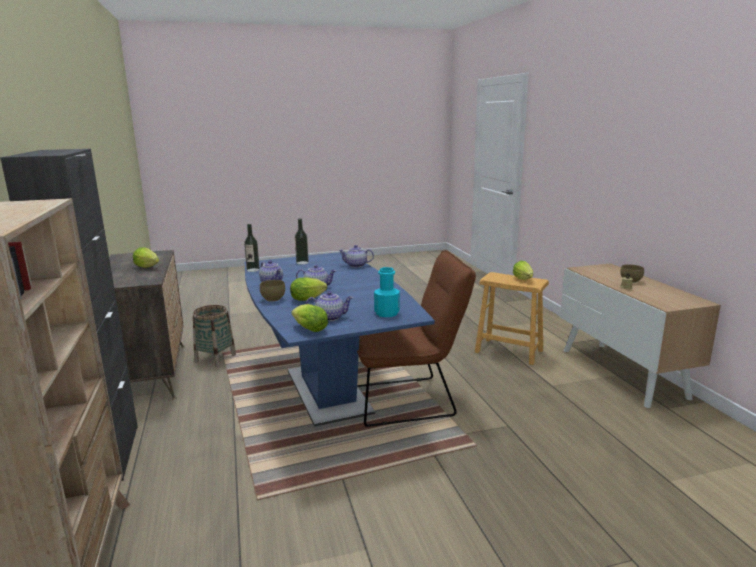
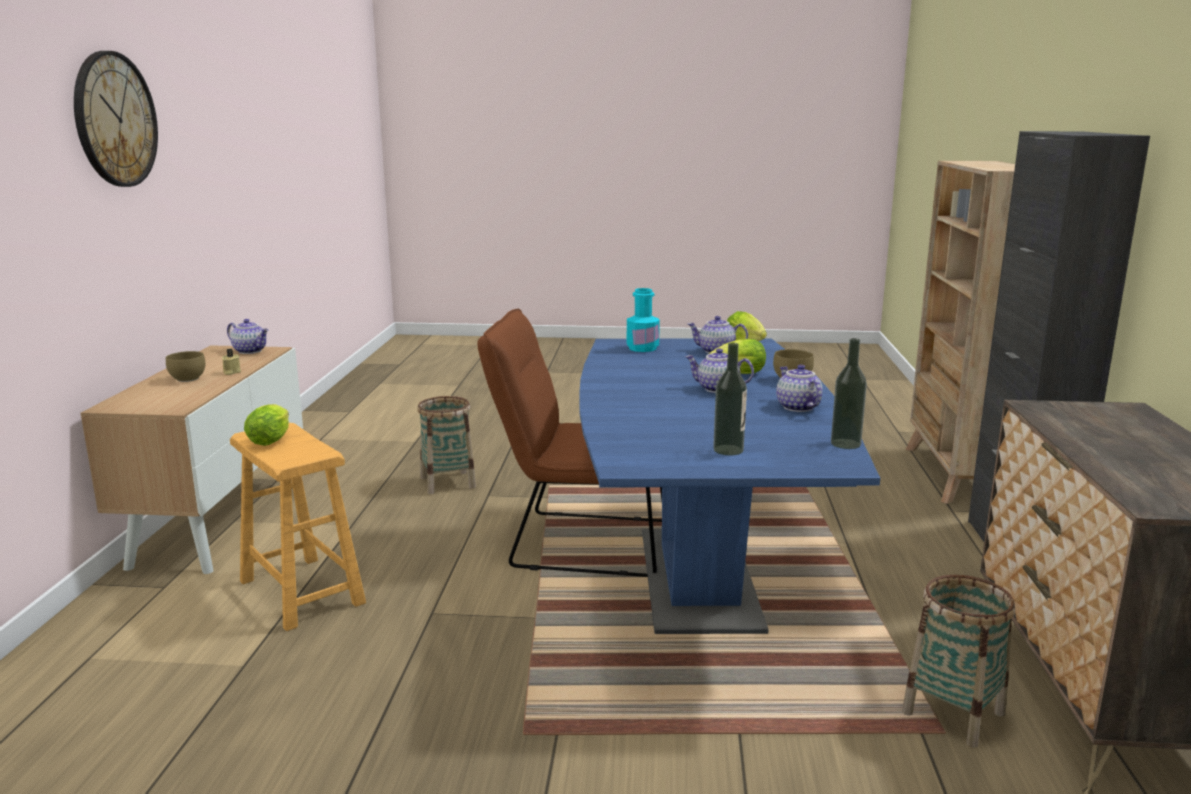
camera: 160 degrees left, 0 degrees up
(148, 267) = (1098, 444): lettuce -> none
(356, 265) = (613, 425): teapot -> teapot (251, 351)
(553, 432) = (447, 482): none -> basket
(688, 127) = (115, 120): none -> wall clock

